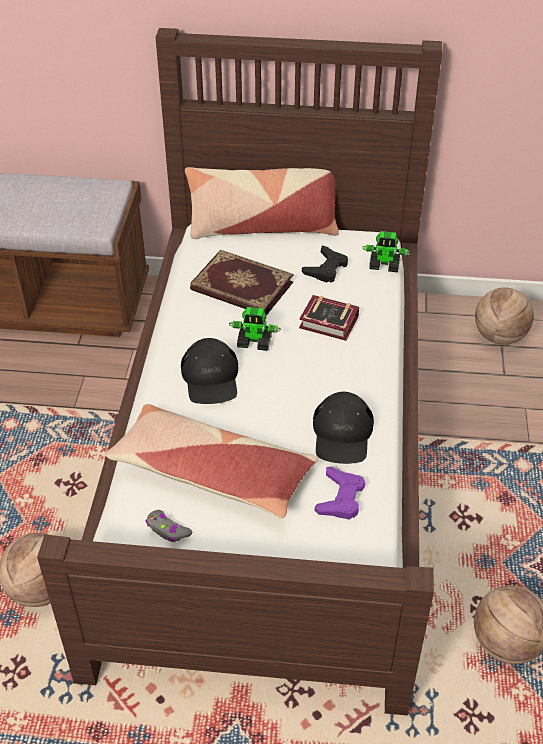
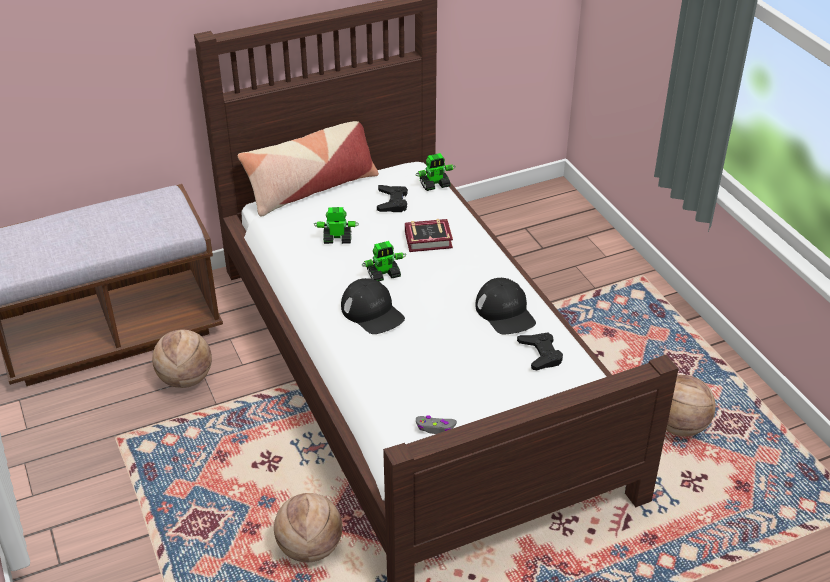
camera: 30 degrees left, 5 degrees down
(211, 472) = (433, 376): pillow -> none
(241, 287) = (337, 239): book -> toy robot
(340, 498) = (540, 354): purple game controller -> black game controller
(499, 337) = (518, 222): basketball -> basketball (185, 379)

